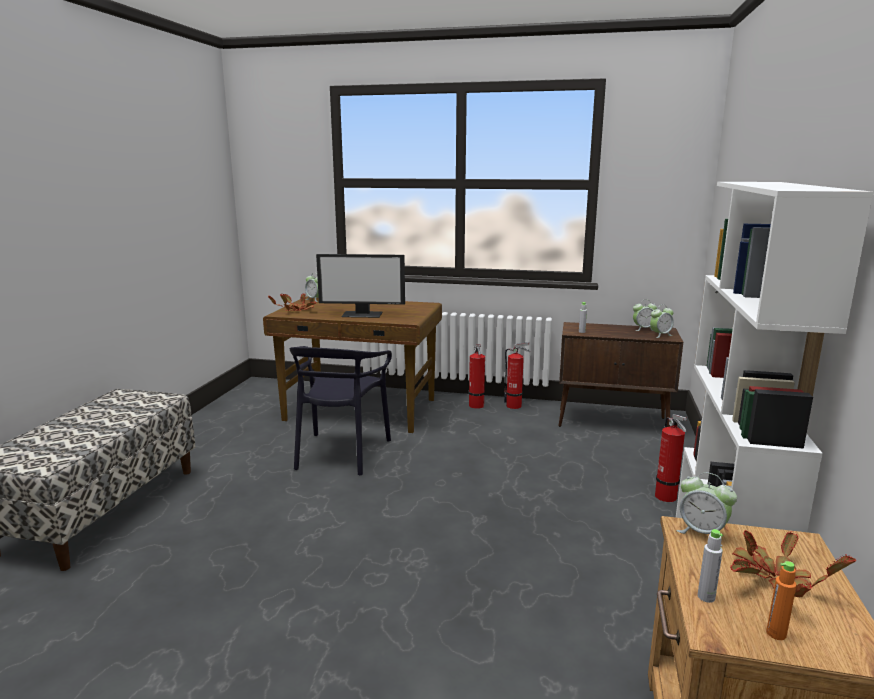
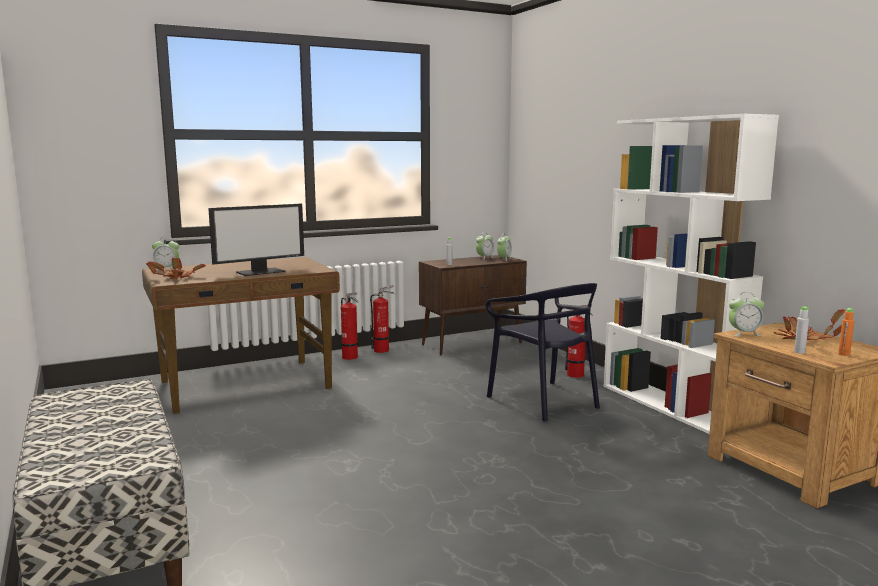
camera: 40 degrees left, 5 degrees down
(341, 453) = (293, 419): black chair -> black chair (544, 401)

